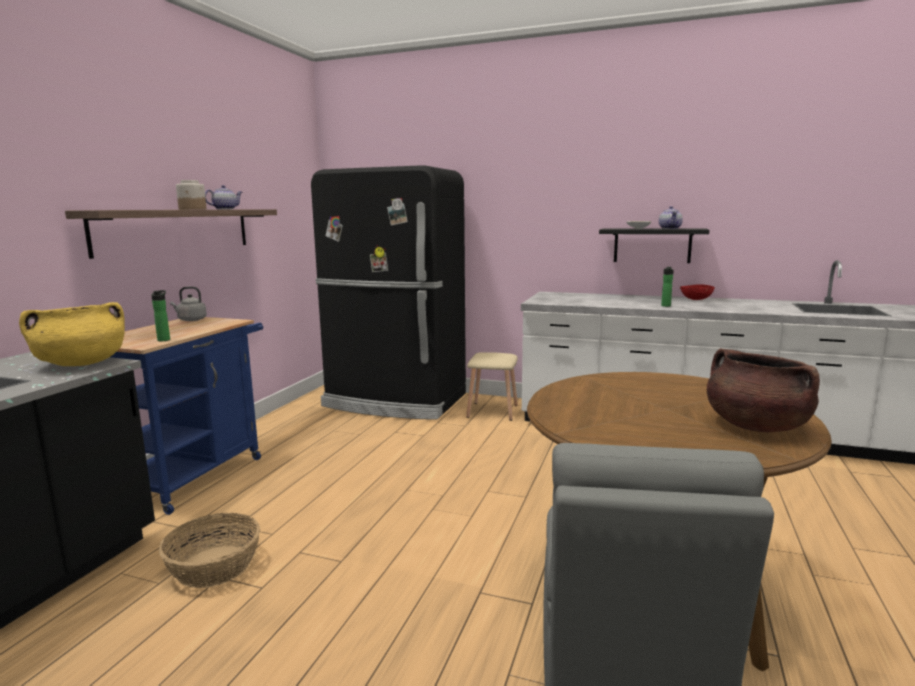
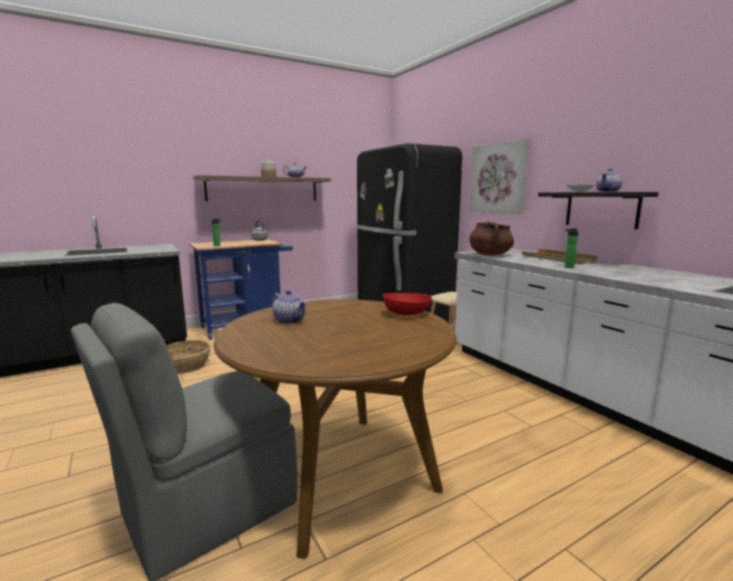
camera: 40 degrees right, 0 degrees up
(81, 364) = (160, 249): yellow cooking pot -> none
(520, 211) = (498, 178): none -> picture
(608, 416) = (290, 320): none -> teapot
(627, 298) = (558, 259): none -> beige tray
(696, 299) = (628, 267): red bowl -> red bowl (406, 314)
(755, 426) = (348, 351): brown cooking pot -> brown cooking pot (490, 254)

